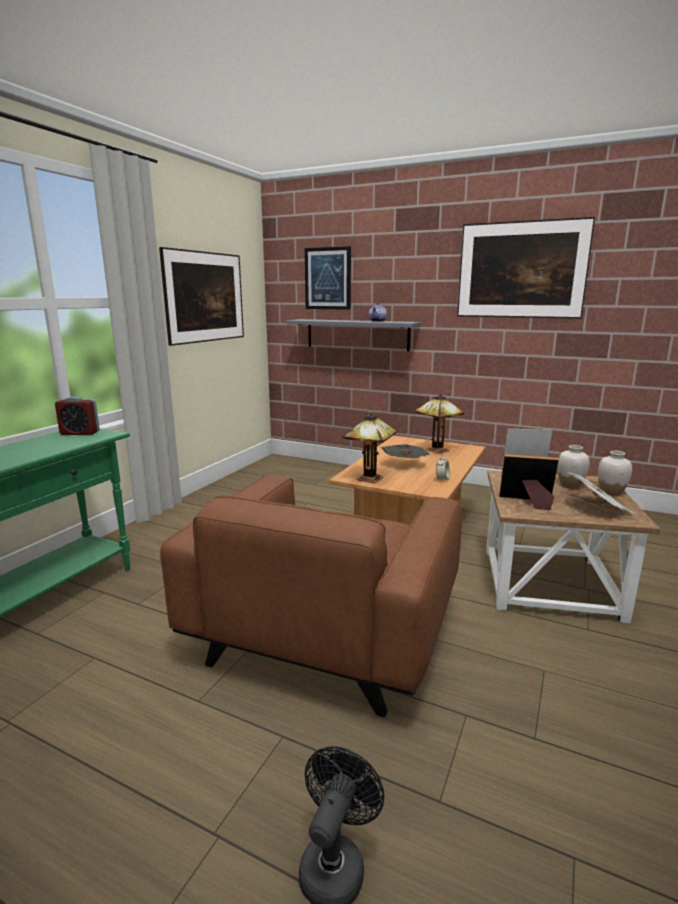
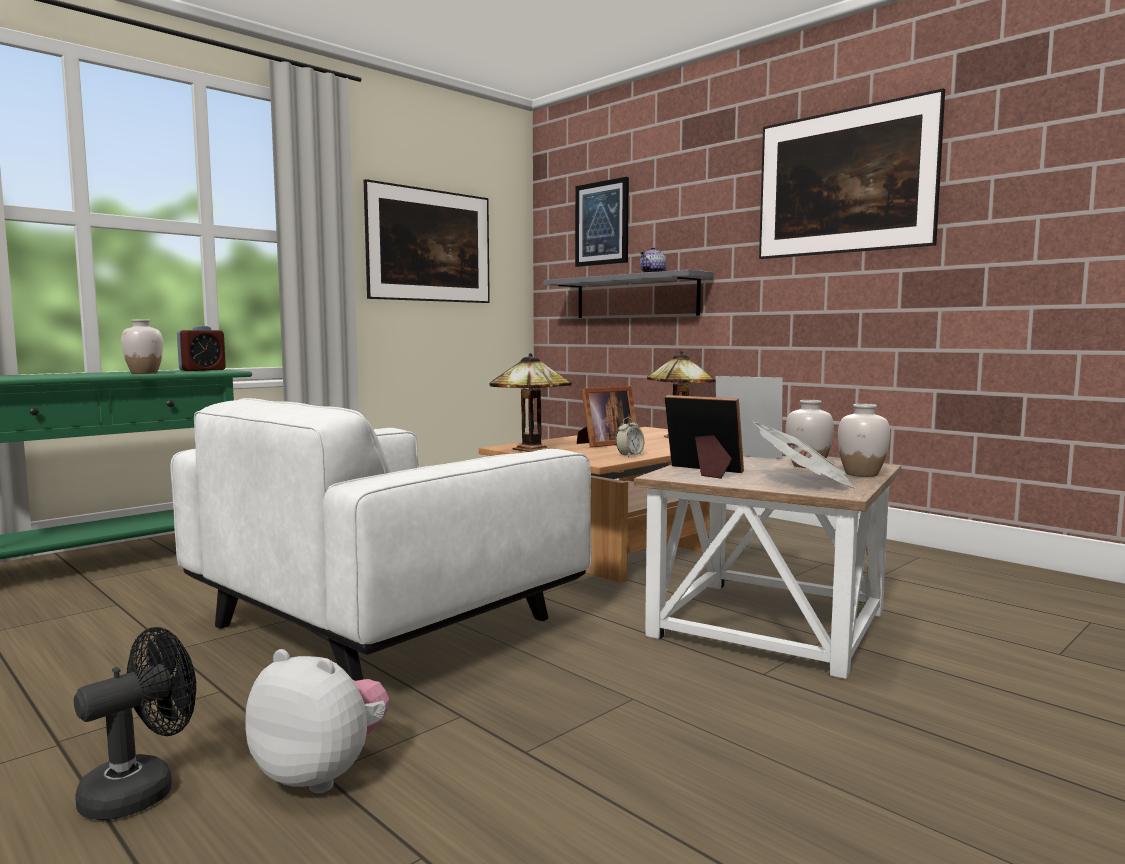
camera: 20 degrees right, 10 degrees down
(47, 449) = (144, 373): none -> white vase
(80, 433) = (202, 370): alarm clock -> alarm clock turned 75 degrees counterclockwise
(325, 632) = (385, 622): brown armchair -> white armchair
(405, 464) = (605, 444): newspaper -> picture frame
(439, 801) = (322, 774): none -> plush toy

